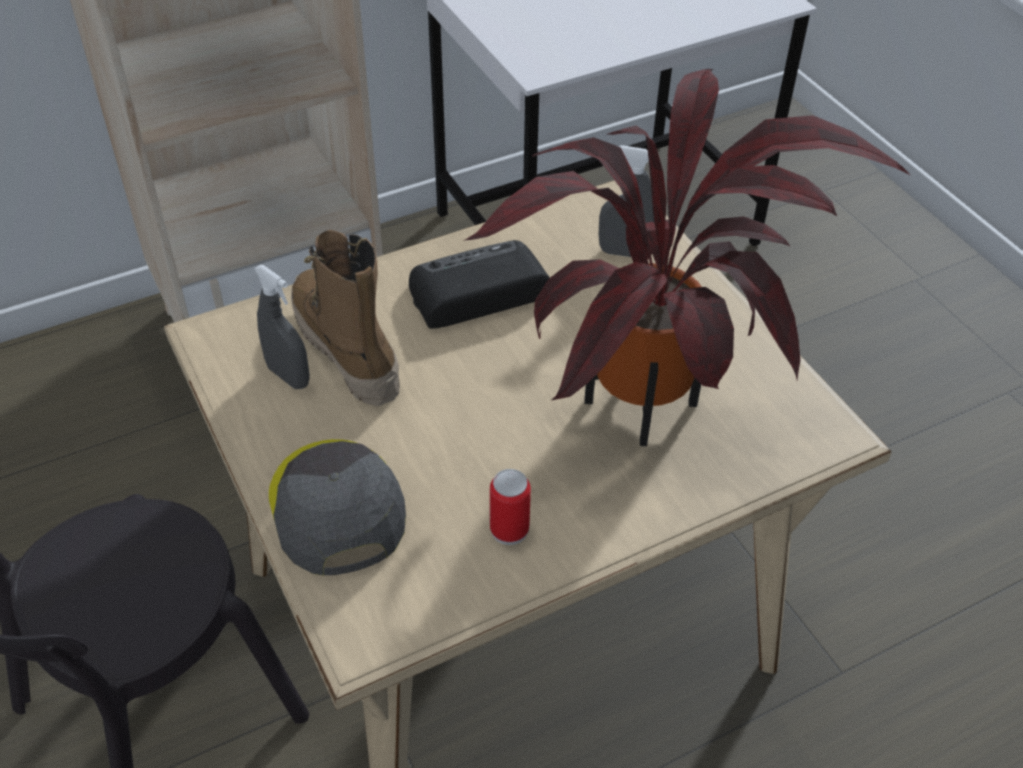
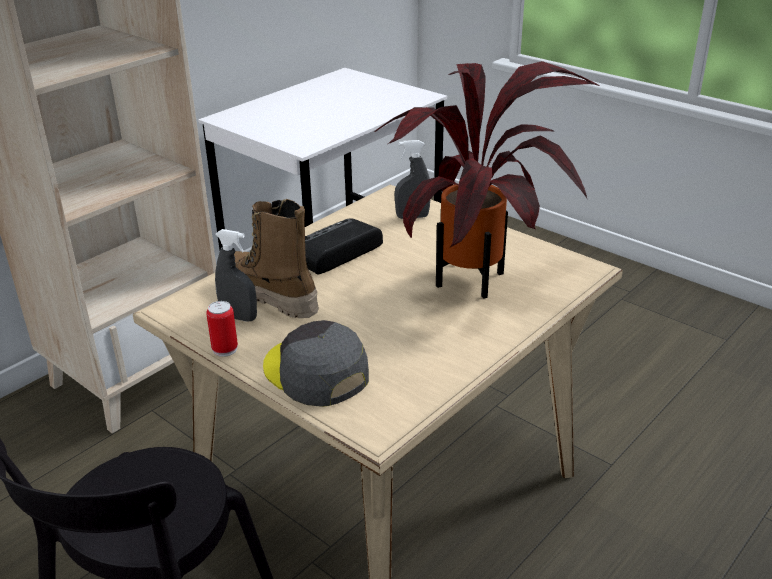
camera: 20 degrees left, 15 degrees down
(509, 529) = (433, 354): can -> can (225, 349)

